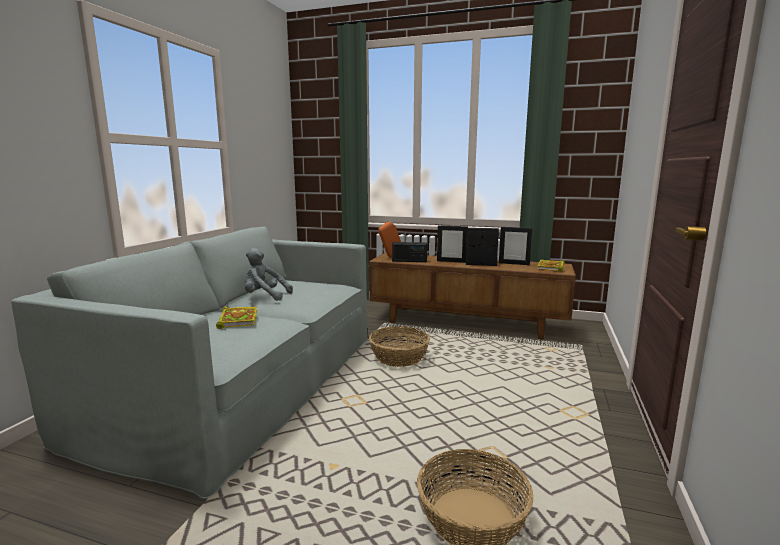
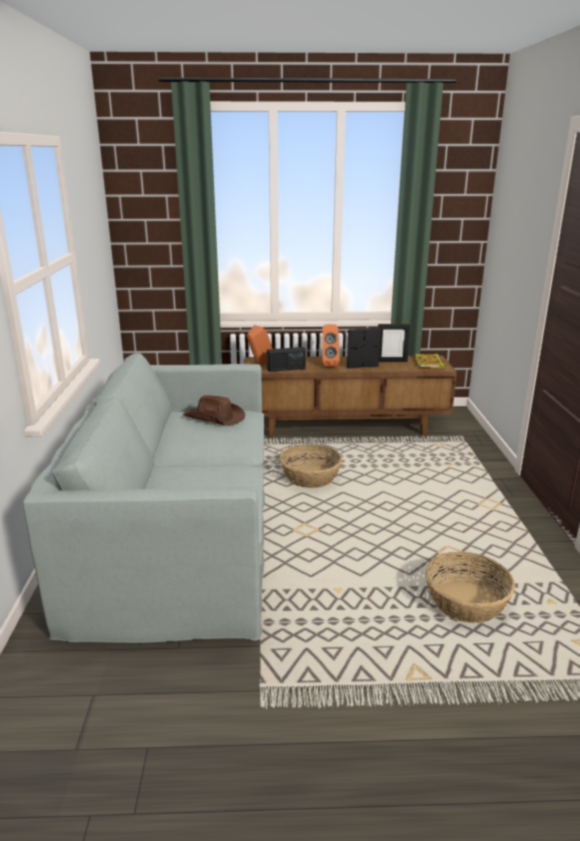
camera: 20 degrees left, 10 degrees up
(238, 319) = (196, 474): book -> none
(264, 296) = (185, 440): grey plush toy -> none
(310, 285) = (214, 418): none -> brown hat
(451, 261) = (329, 364): picture frame -> orange speaker

